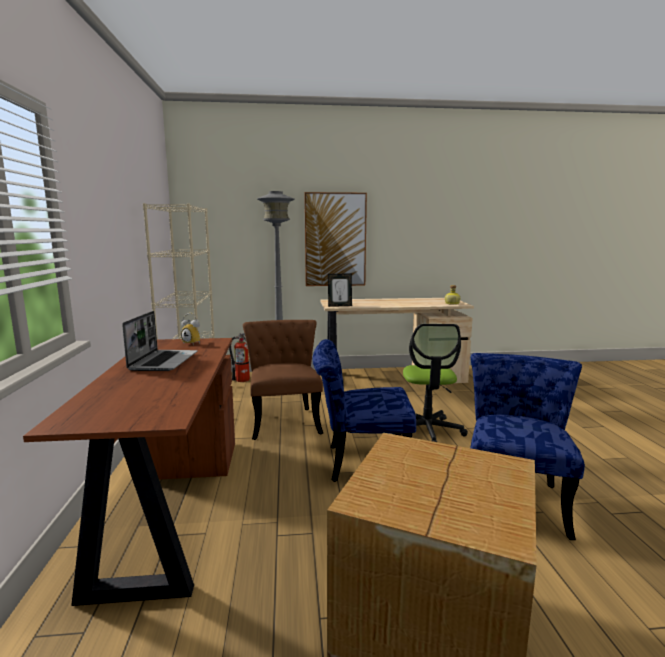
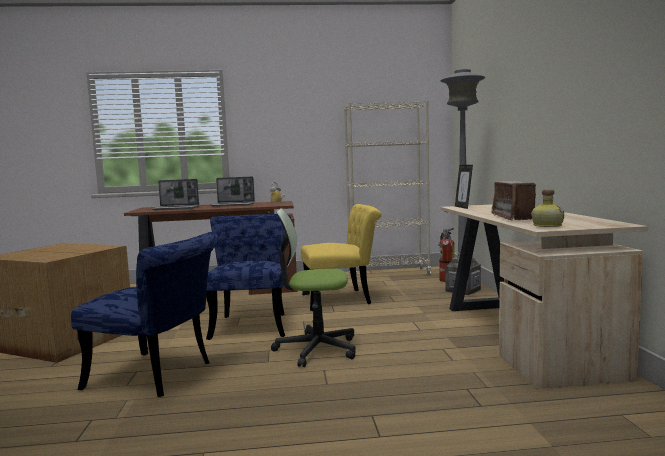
camera: 90 degrees right, 5 degrees down
(160, 392) = (176, 208): none -> laptop
(284, 420) = (343, 299): brown chair -> yellow chair
(335, 240) = (527, 120): picture -> none
(413, 304) = (513, 217): none -> radio

